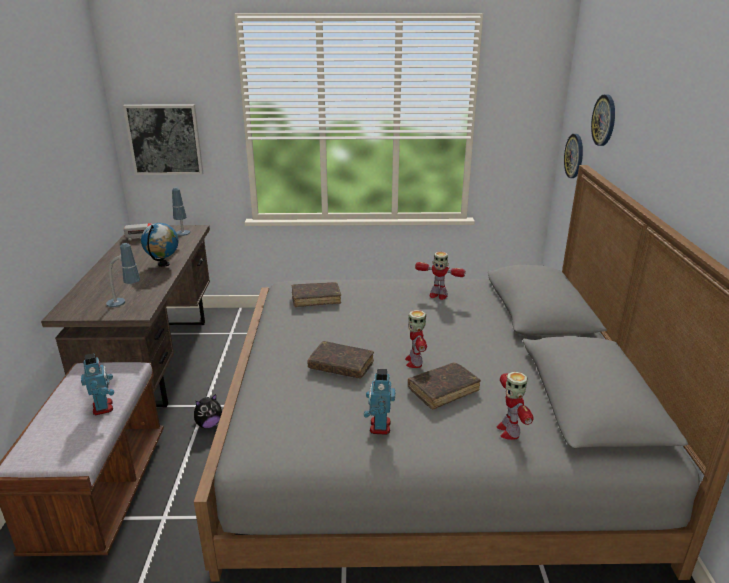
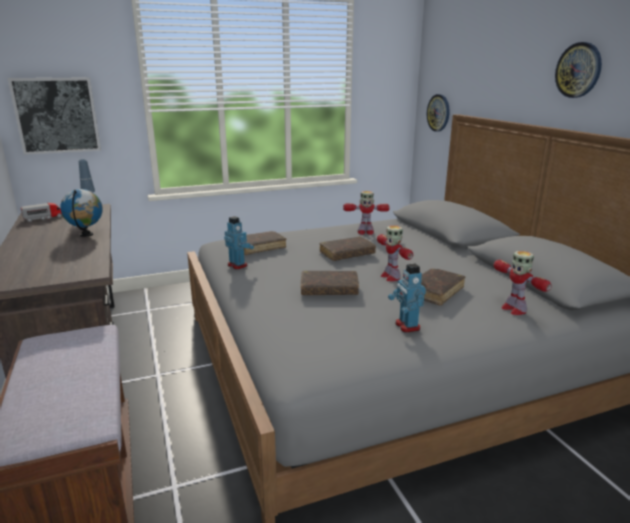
camera: 20 degrees left, 5 degrees down
(103, 407) = (91, 370): toy robot -> toy robot (238, 265)
(126, 305) = (70, 269): table lamp -> none
(209, 424) = (173, 390): plush toy -> none
(394, 323) = (347, 254): none -> brown book
(604, 120) = (473, 73): wall clock -> wall clock (578, 70)

